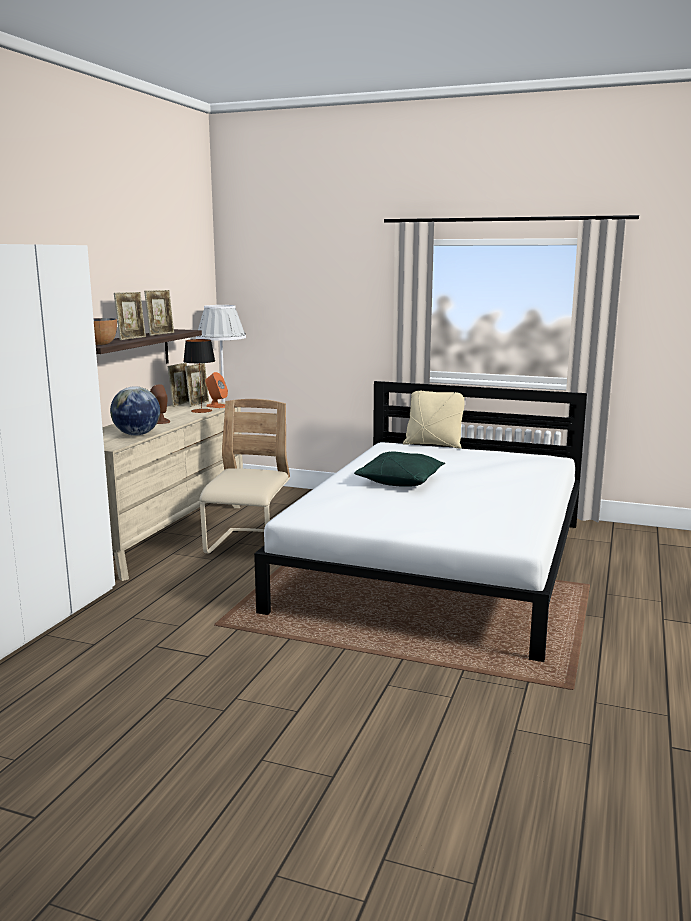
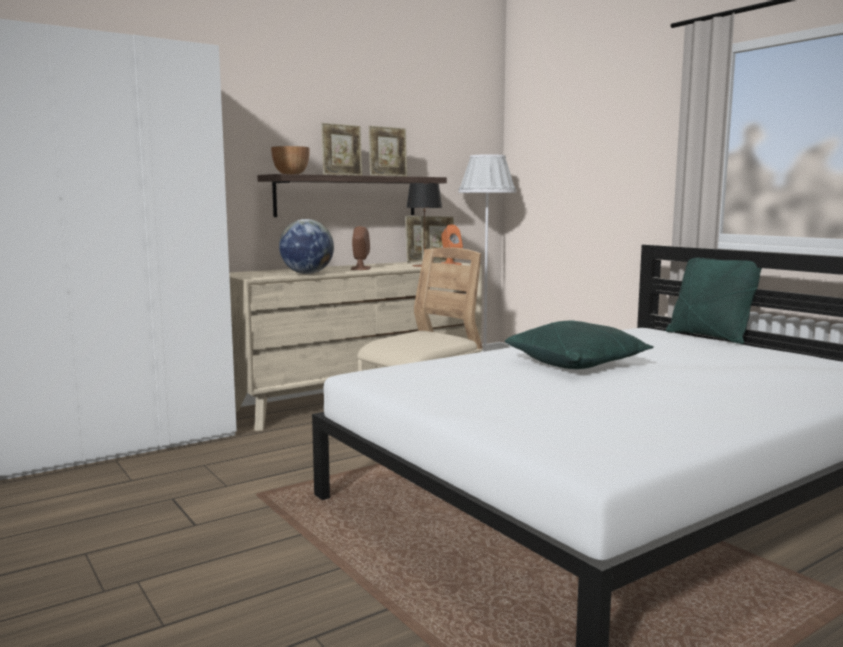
camera: 35 degrees right, 5 degrees down
(433, 445) = (709, 337): beige pillow -> green pillow

